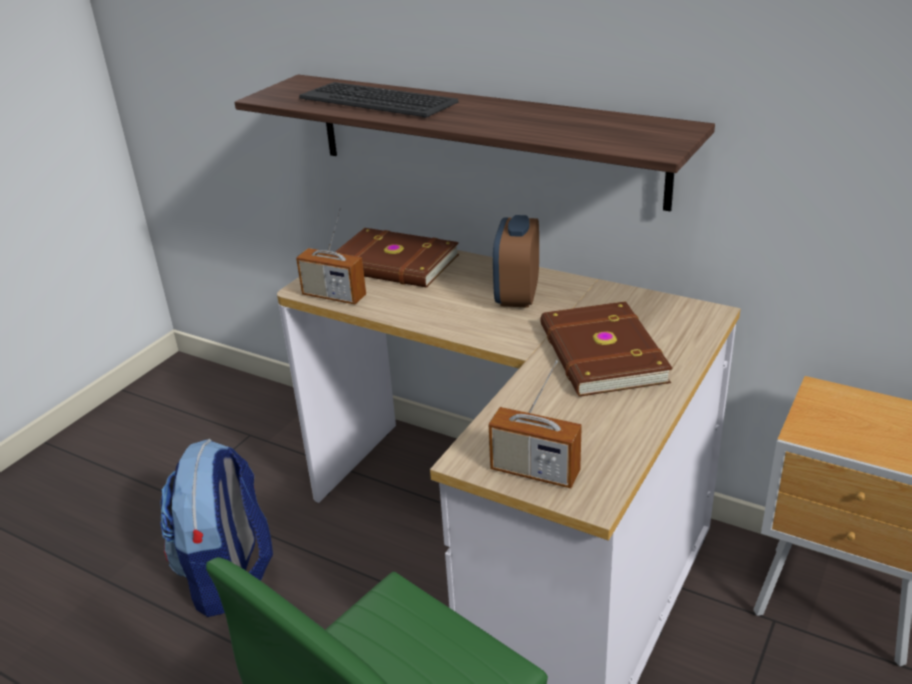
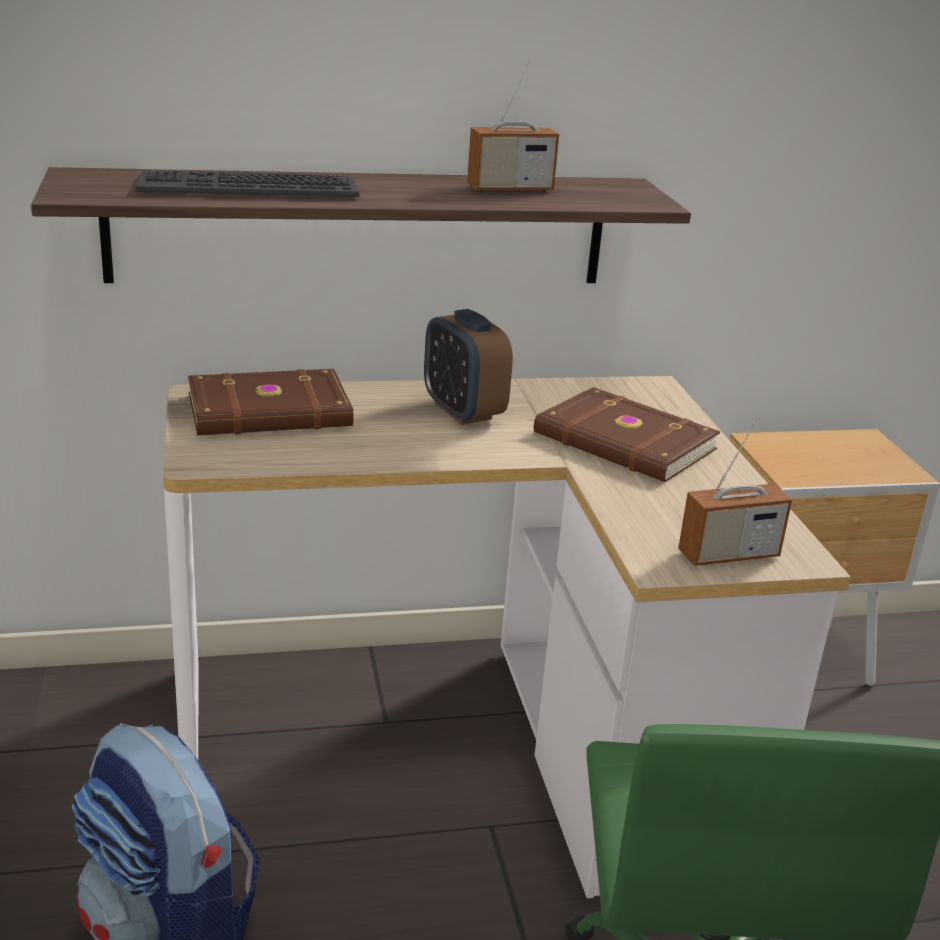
camera: 45 degrees left, 5 degrees down
(334, 296) = (252, 461): radio -> radio (510, 189)

